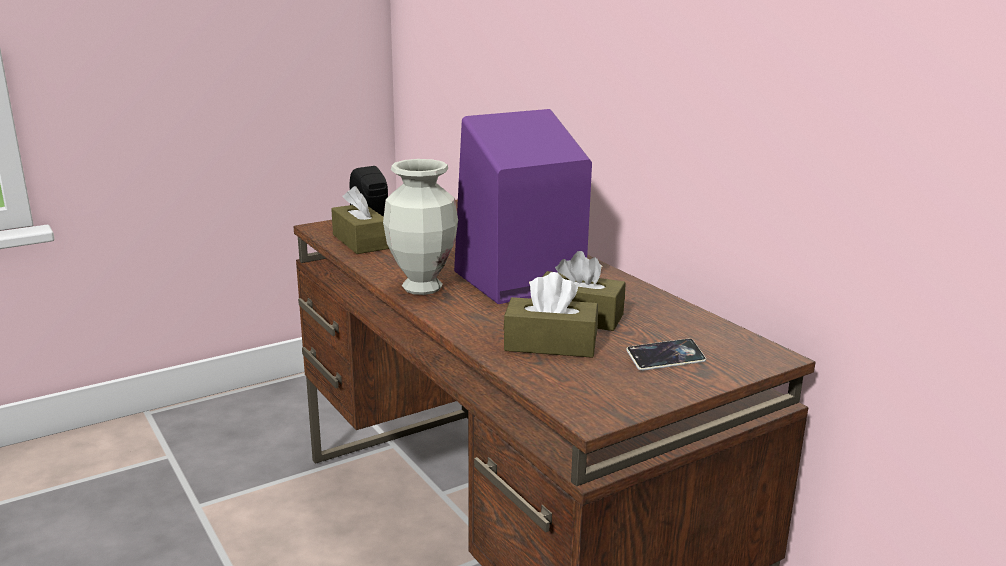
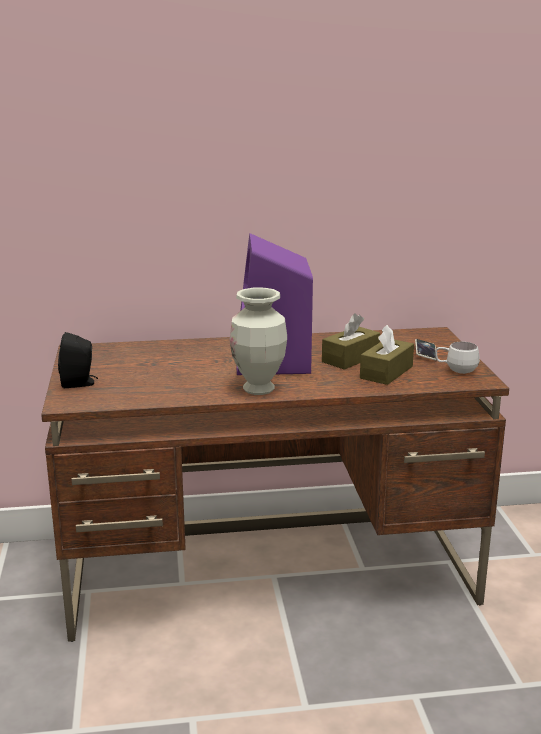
camera: 65 degrees left, 0 degrees up
(361, 241) = (127, 394): brown tissue box -> none
(614, 389) = (455, 370): none -> white mug

